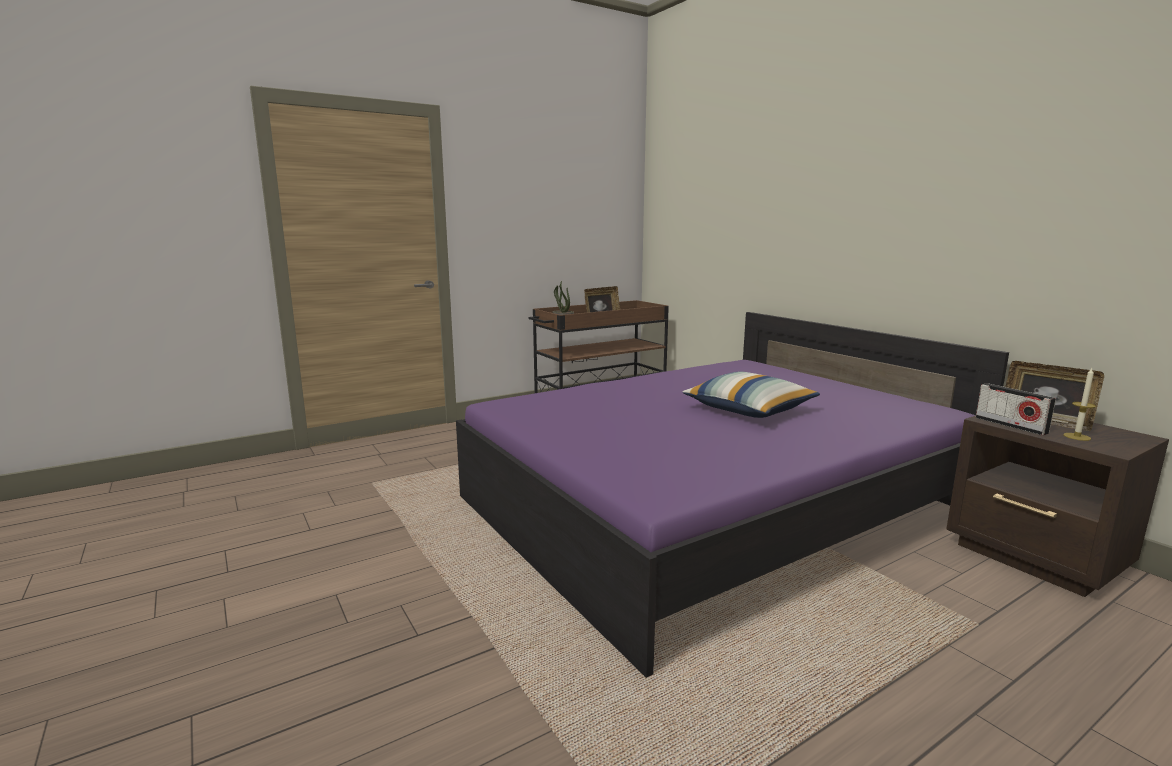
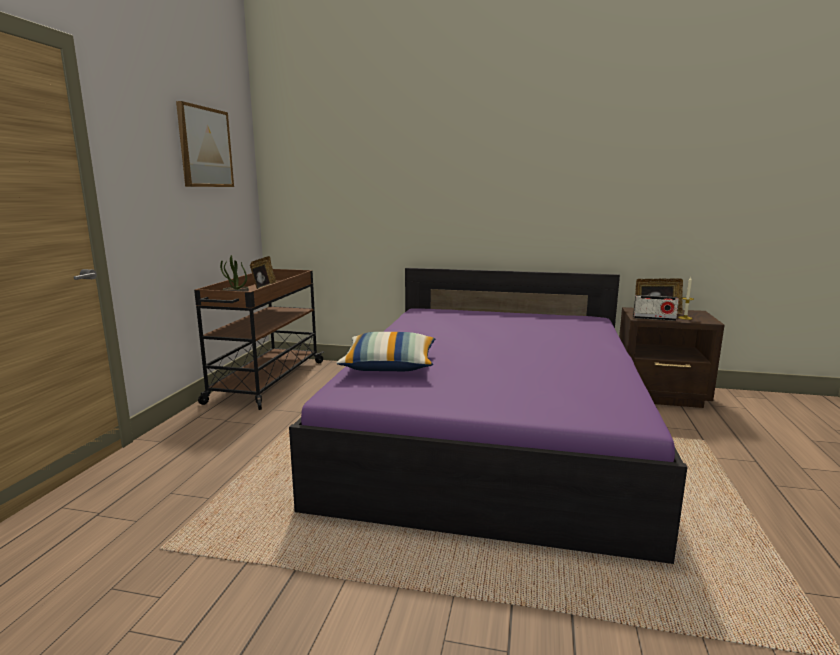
camera: 45 degrees left, 0 degrees up
(571, 183) = (205, 147): none -> picture
(749, 410) = (518, 344): pillow -> pillow (389, 366)

